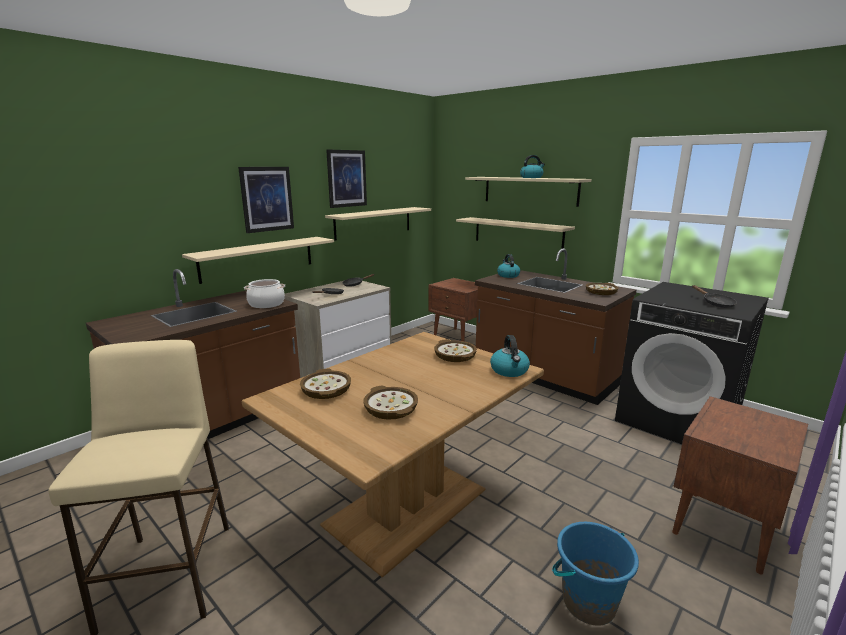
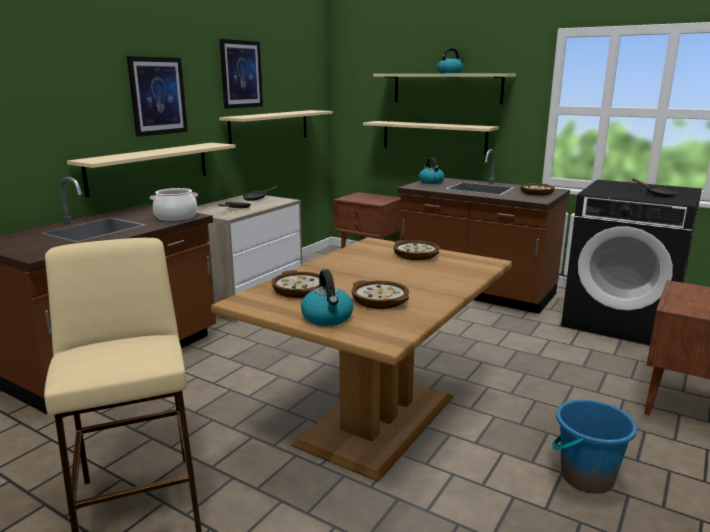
camera: 10 degrees left, 0 degrees up
(509, 371) = (479, 264): kettle -> kettle (327, 318)

